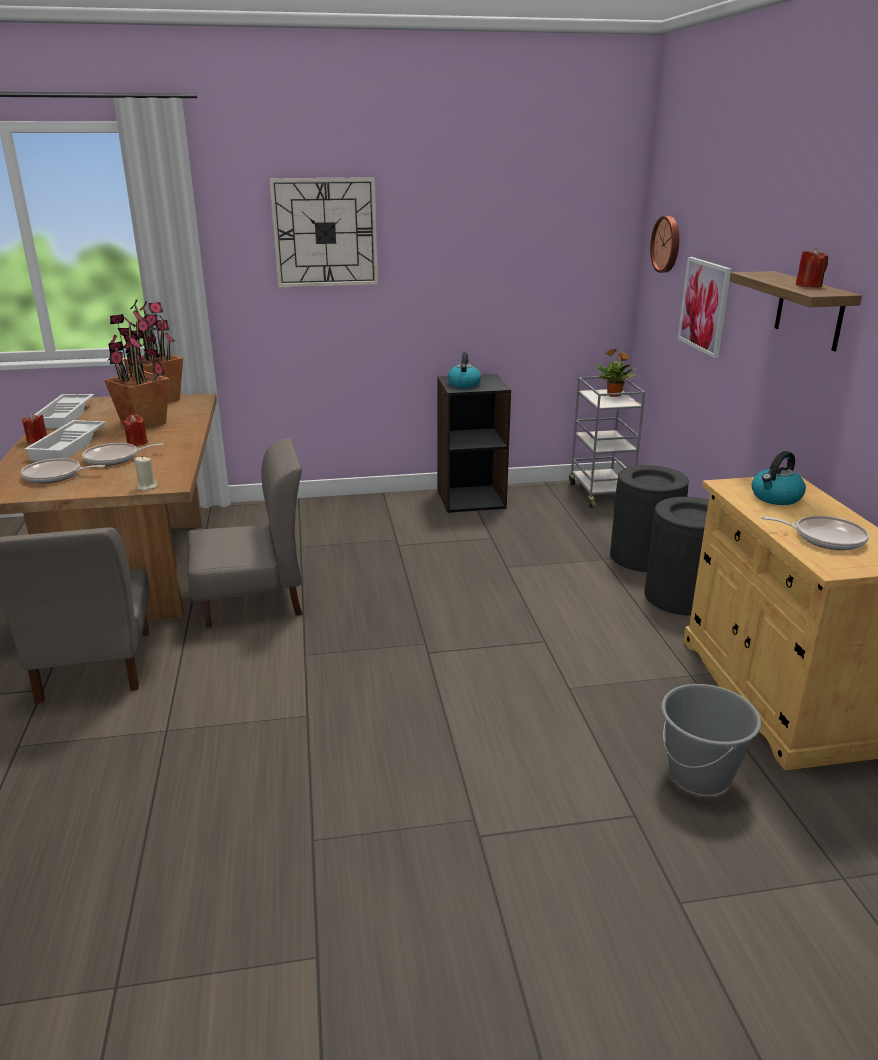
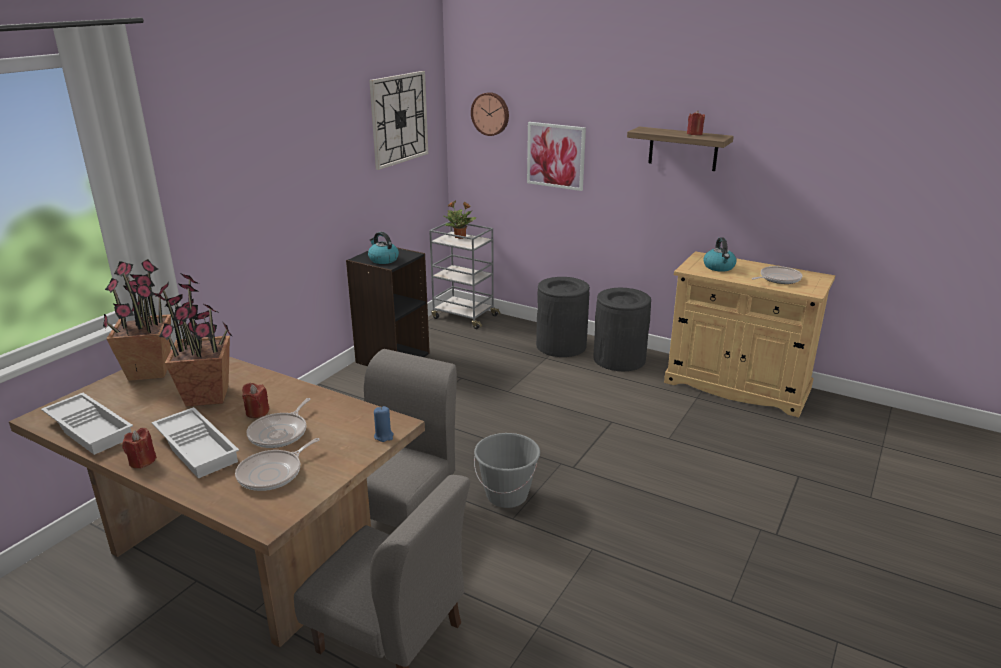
camera: 50 degrees left, 0 degrees up
(147, 487) = (384, 436): beige candle -> blue candle
(325, 232) = (252, 148): wall clock -> wall clock (399, 119)
(700, 775) = (782, 441): grey bucket -> grey bucket (507, 495)

